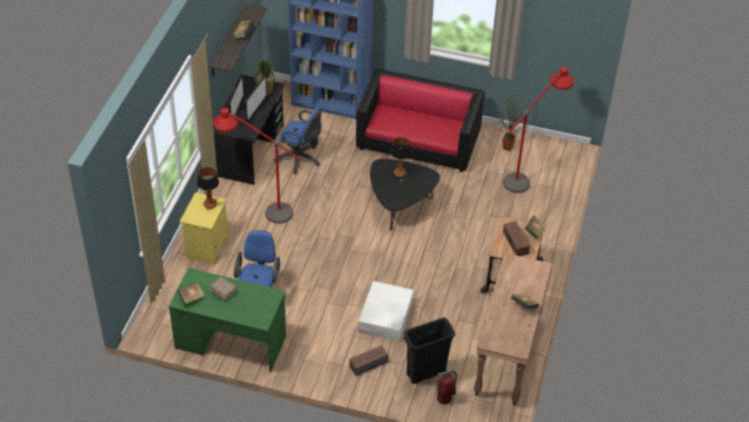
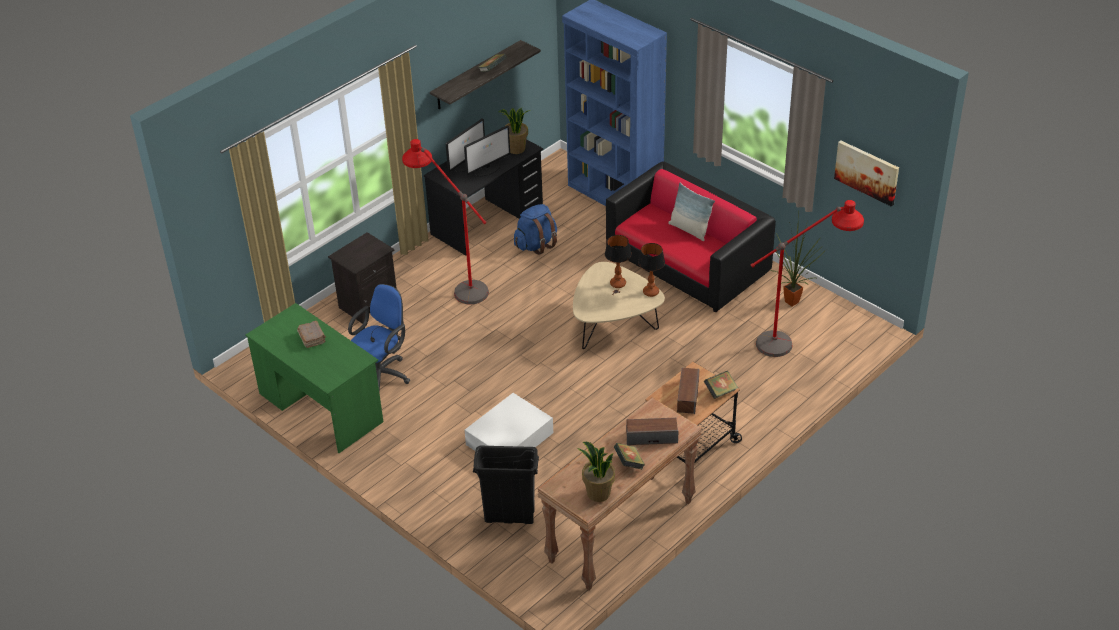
camera: 30 degrees right, 5 degrees down
(191, 298) = (274, 334): book -> none
(206, 247) = (368, 303): yellow nightstand -> black nightstand
(210, 205) = (372, 249): table lamp -> table lamp (650, 292)
(300, 159) = (536, 244): blue office chair -> blue backpack
(368, 364) = (451, 483): speaker -> speaker (651, 437)
(400, 206) = (613, 326): black coffee table -> beige coffee table
(420, 116) = (689, 230): none -> pillow
(444, 398) = (510, 552): fire extinguisher -> none
(519, 335) = (598, 493): none -> potted plant
(560, 42) = (867, 172): none -> picture

